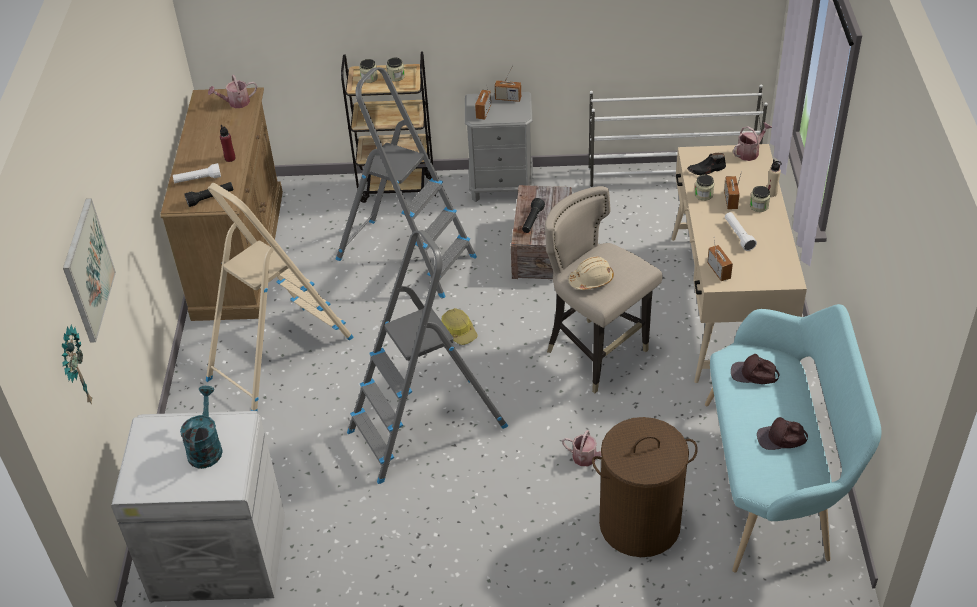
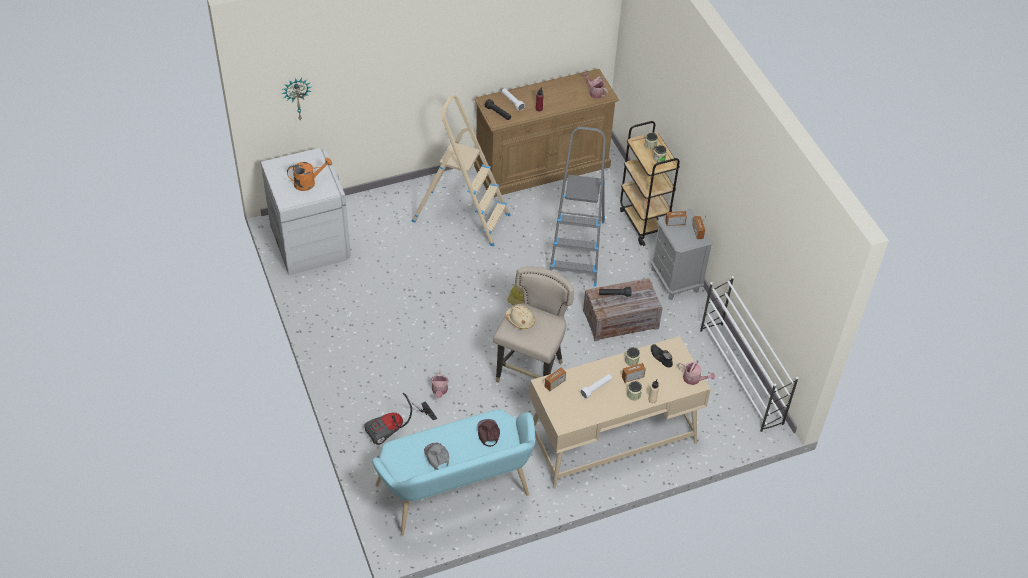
camera: 65 degrees right, 5 degrees up
(87, 270) = (353, 71): picture -> none
(206, 447) = (308, 182): turquoise watering can -> orange watering can
(426, 429) = (431, 305): grey step ladder -> none
(639, 525) = (396, 429): brown laundry basket -> vacuum cleaner
(781, 438) = (436, 457): brown cap -> grey cap

